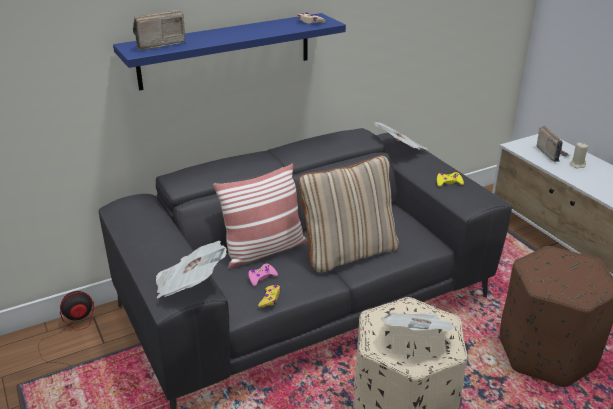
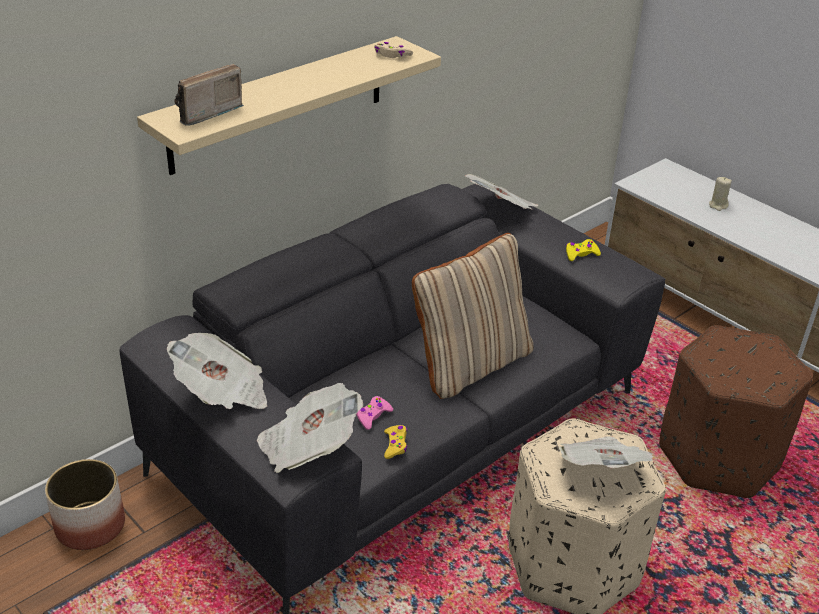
camera: 15 degrees left, 5 degrees up
(71, 333) = (90, 525): fan -> planter
(148, 243) = (222, 393): none -> newspaper
(226, 51) = (279, 104): blue shelf -> beige shelf
(264, 250) = (359, 375): pillow -> none
(551, 153) = (682, 191): radio -> none

